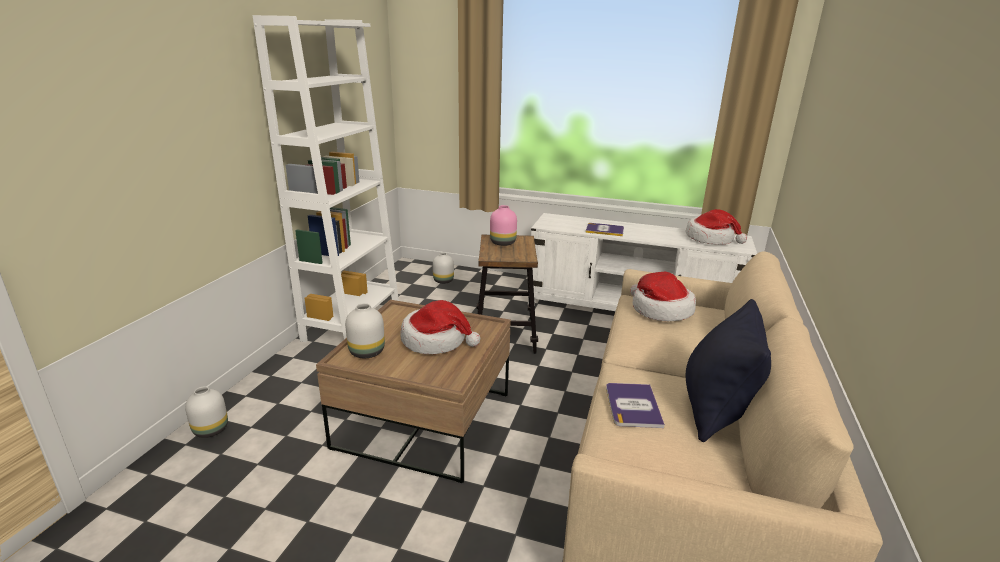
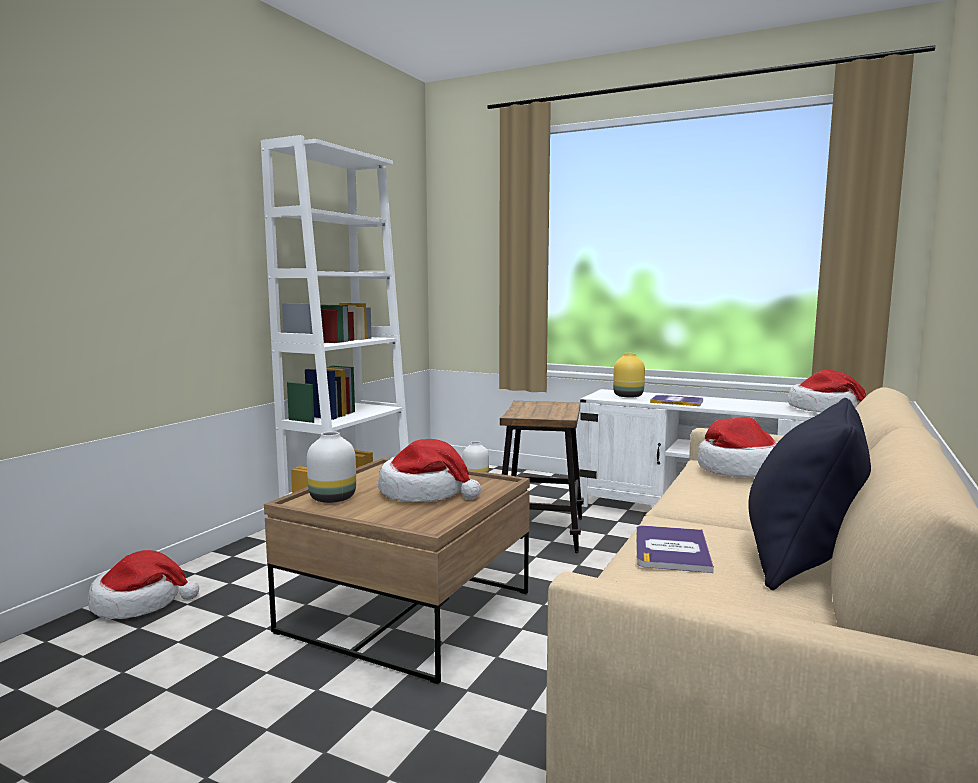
camera: 10 degrees right, 15 degrees down
(211, 429) = (139, 603): white vase -> hat
(503, 243) = (538, 407): pink vase -> none
(567, 223) = (629, 396): none -> yellow vase

